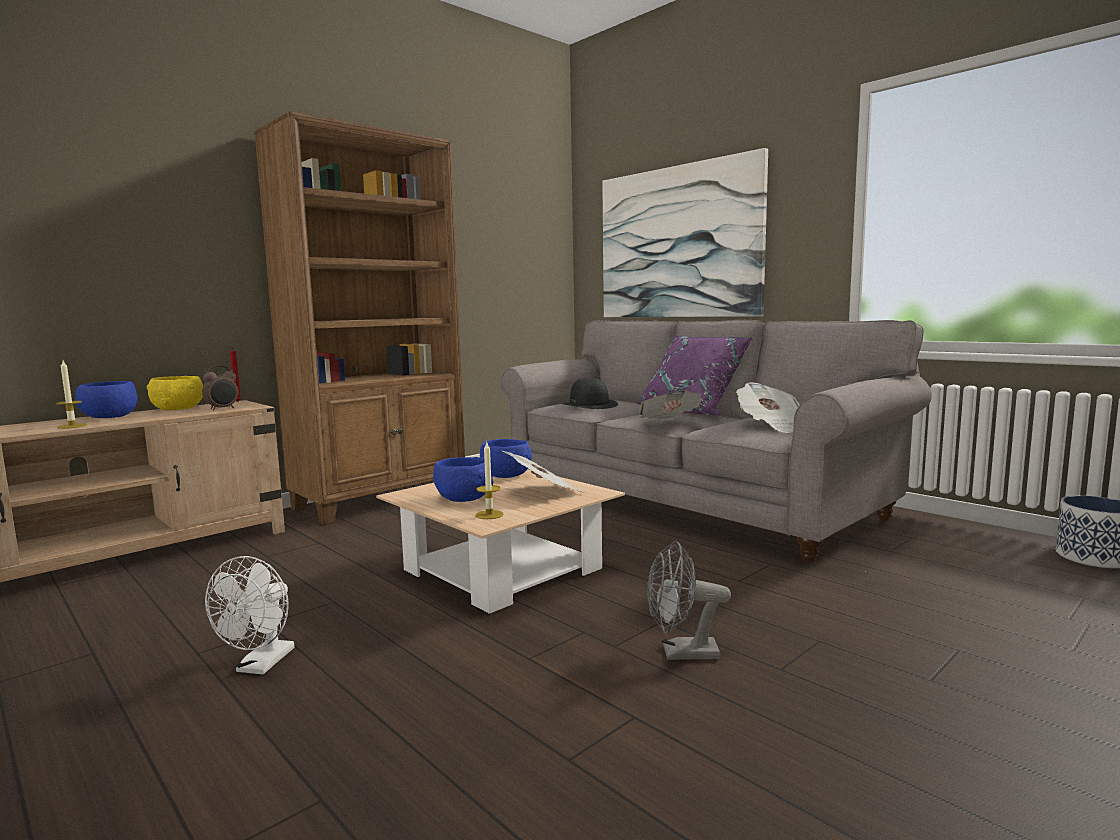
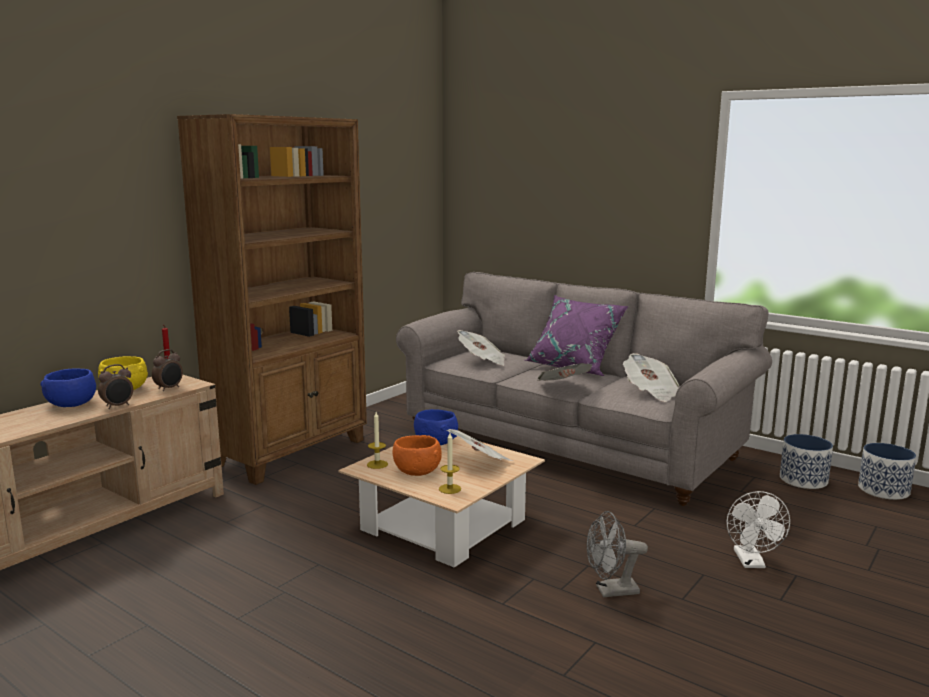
camera: 10 degrees left, 5 degrees up
(72, 426) = (55, 420): candle -> candle (377, 464)
(151, 418) = (118, 406): none -> alarm clock
(261, 665) = (299, 624): white fan -> white fan (751, 562)
(463, 498) = (416, 471): blue bowl -> orange bowl
(589, 405) = (482, 361): black hat -> newspaper
(678, 243) = (551, 201): picture -> none
(978, 543) = (803, 480): none -> planter

